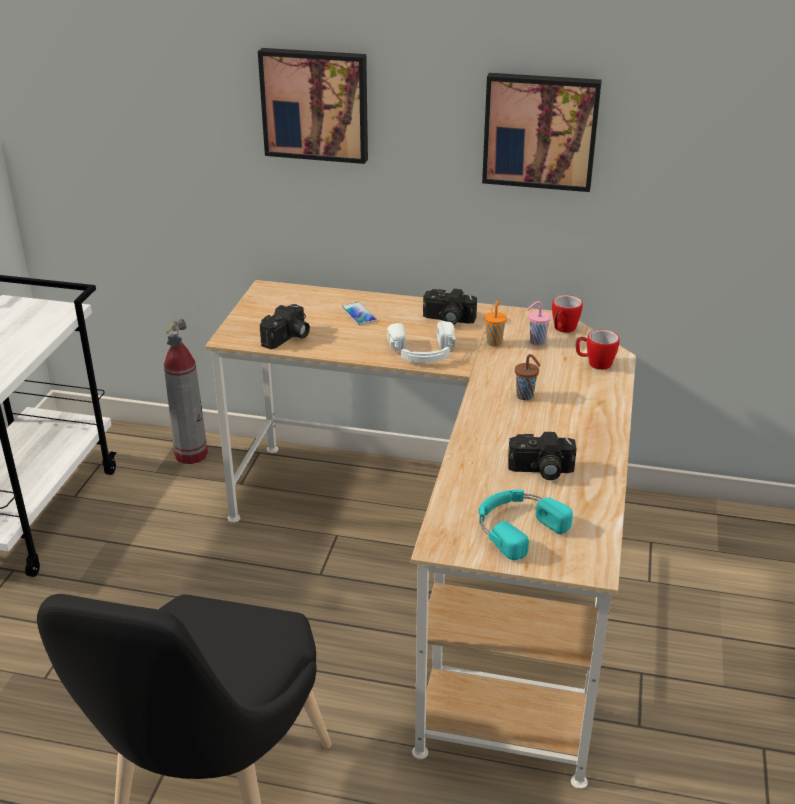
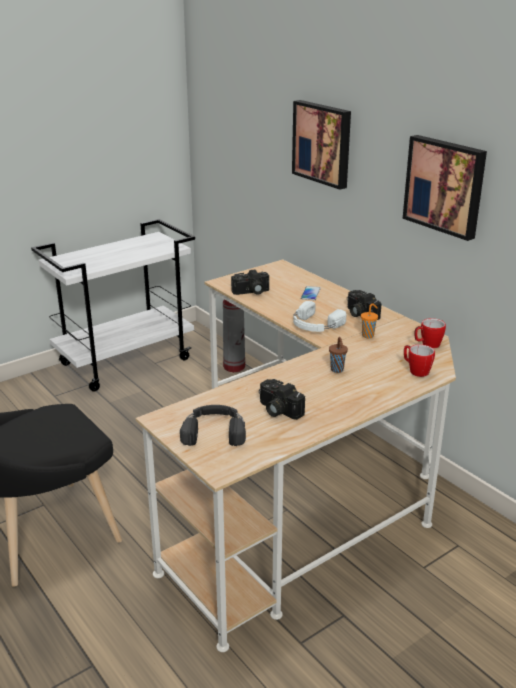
camera: 40 degrees right, 5 degrees down
(516, 527) = (214, 430): turquoise headphones -> black headphones
(536, 342) = (397, 345): pink cup -> none

